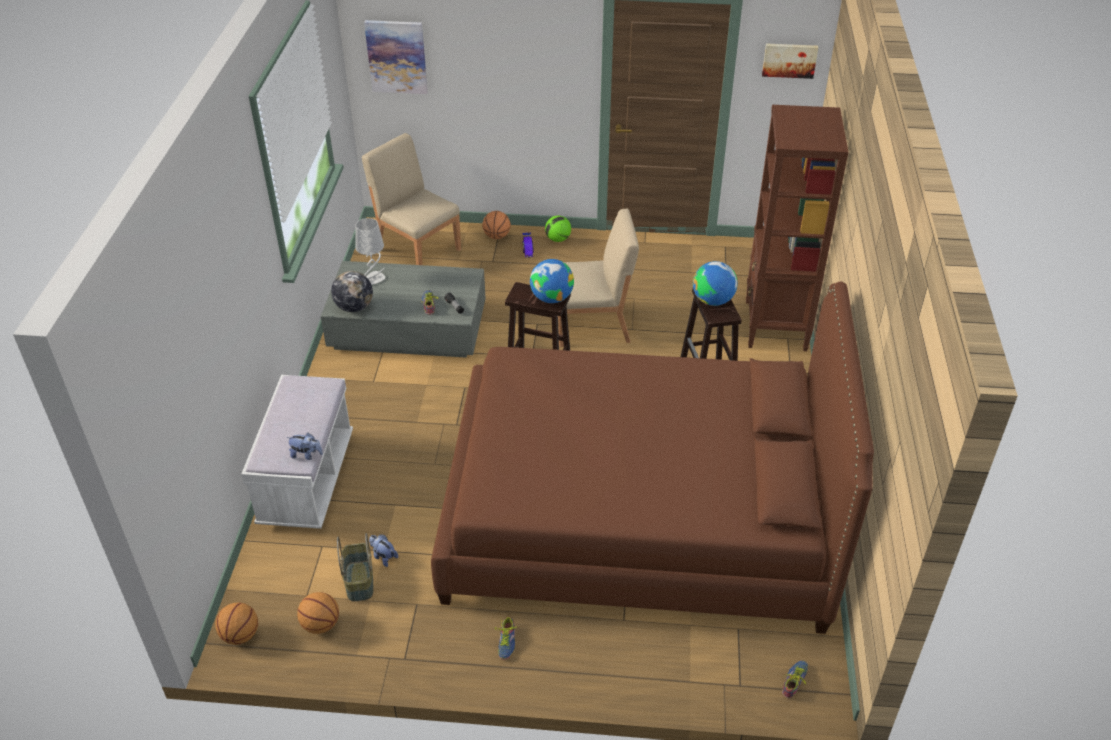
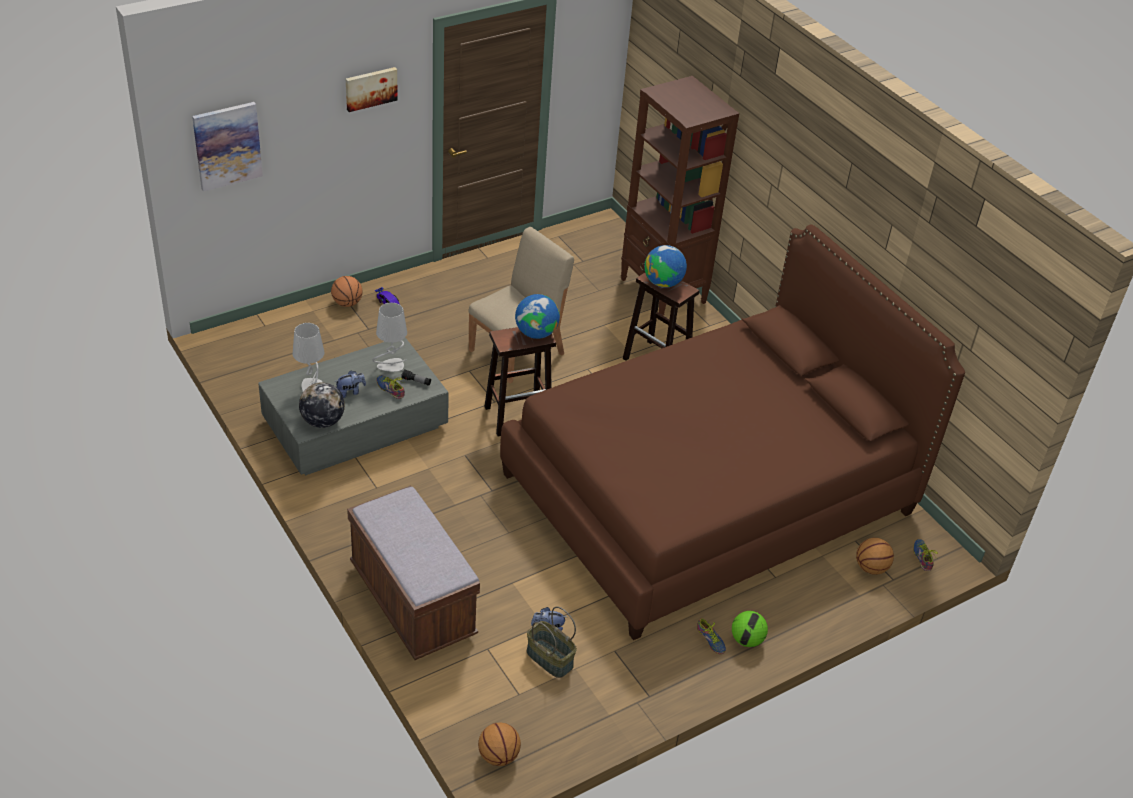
camera: 40 degrees left, 0 degrees up
(306, 455) = (458, 564): plush toy -> plush toy (350, 392)
(307, 480) = (412, 602): white bench -> brown bench
(320, 625) = (556, 710): basketball -> basketball (871, 568)
(417, 249) = (282, 345): beige chair -> none
(448, 287) = (391, 366): none -> grey table lamp
(557, 239) = (407, 284): football -> football (746, 640)
(789, 60) = (597, 42): picture -> picture (370, 88)

